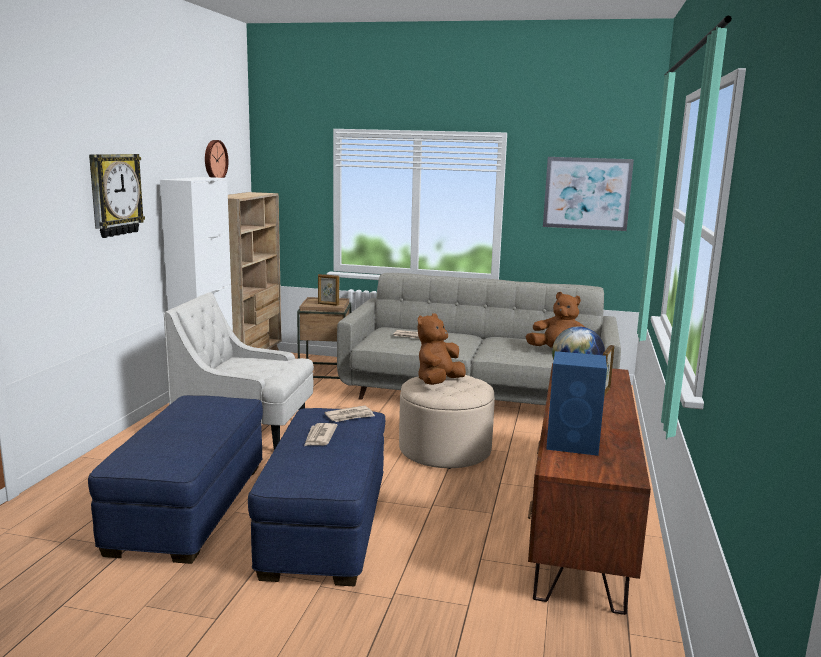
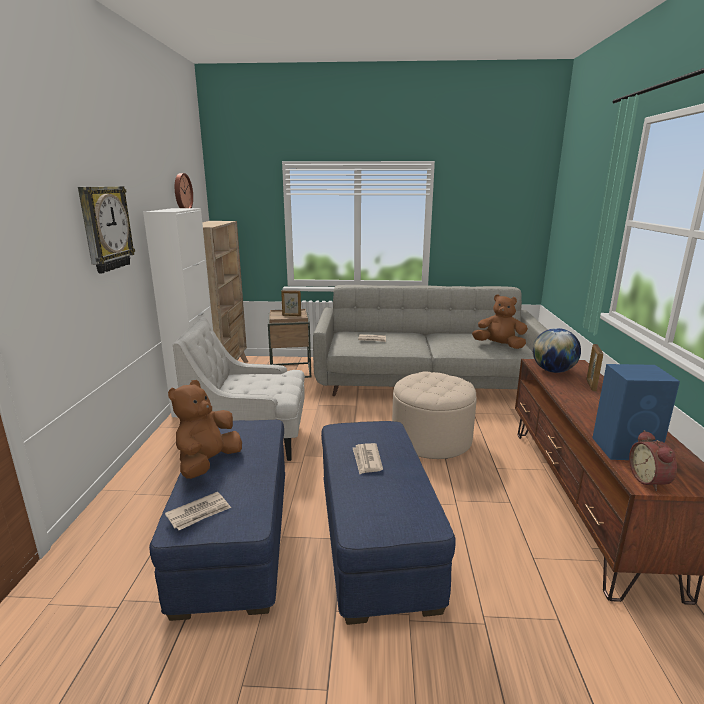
camera: 10 degrees left, 5 degrees up
(350, 416) = (378, 431): newspaper -> newspaper (199, 513)
(438, 382) = (426, 384): brown plush toy -> brown plush toy (208, 463)
(567, 467) = (650, 480): none -> alarm clock
(587, 193) = (500, 211): picture -> none

